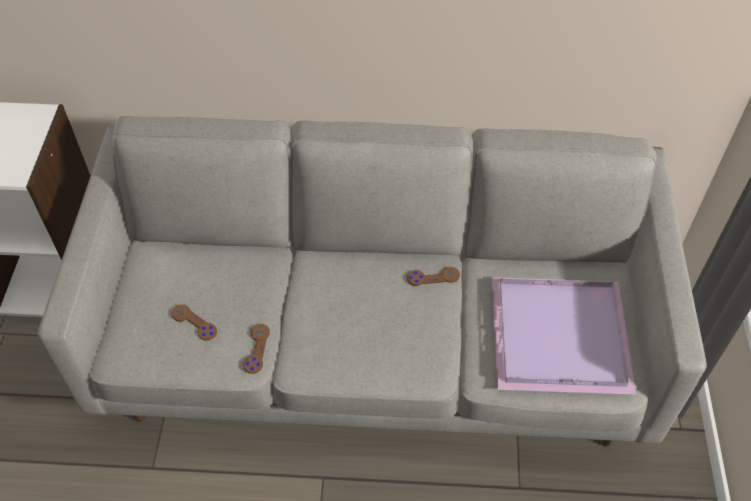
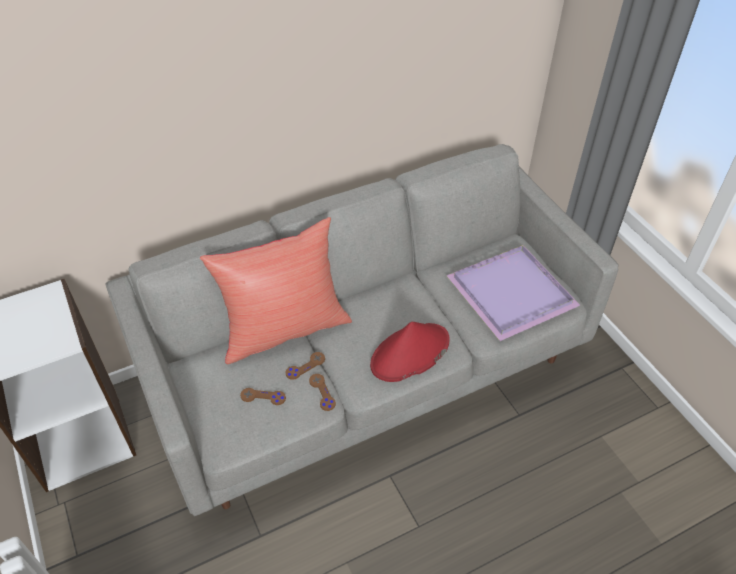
camera: 30 degrees left, 5 degrees down
(268, 257) = (284, 329): none -> red pillow
(383, 351) = (410, 353): none -> red hat
(433, 277) = (407, 292): brown game controller -> brown game controller (305, 366)

